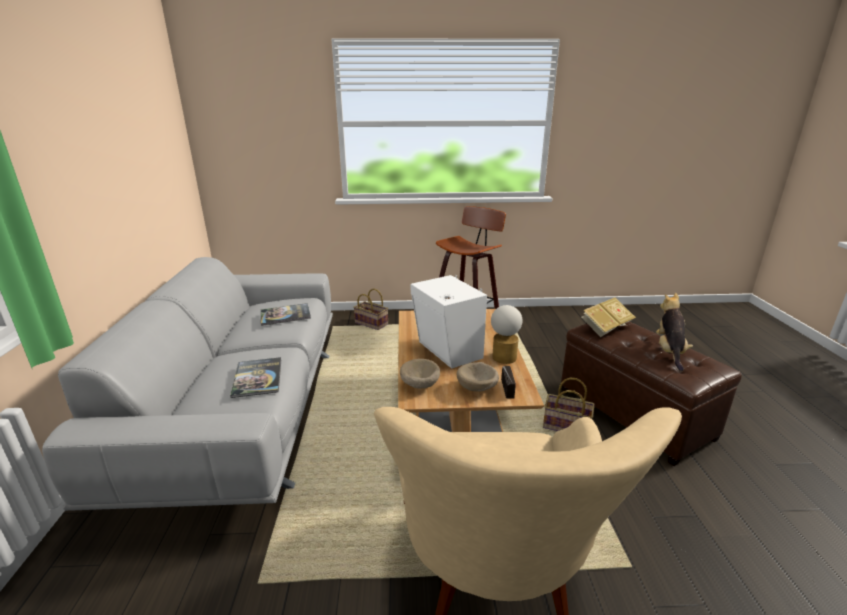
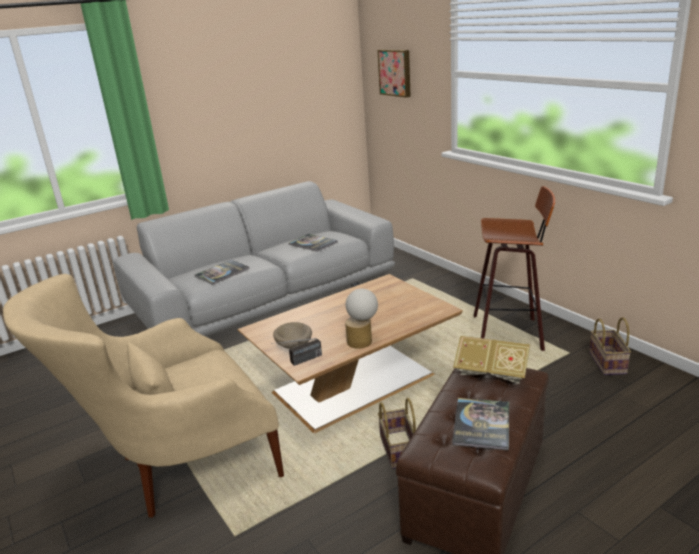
camera: 60 degrees right, 0 degrees up
(252, 127) = (395, 72): none -> picture
(372, 324) = (443, 290): basket -> basket (609, 363)
(419, 385) = (275, 324): beige bowl -> none
(448, 351) = (340, 316): white speaker -> none
(669, 351) = (481, 424): plush toy -> book

